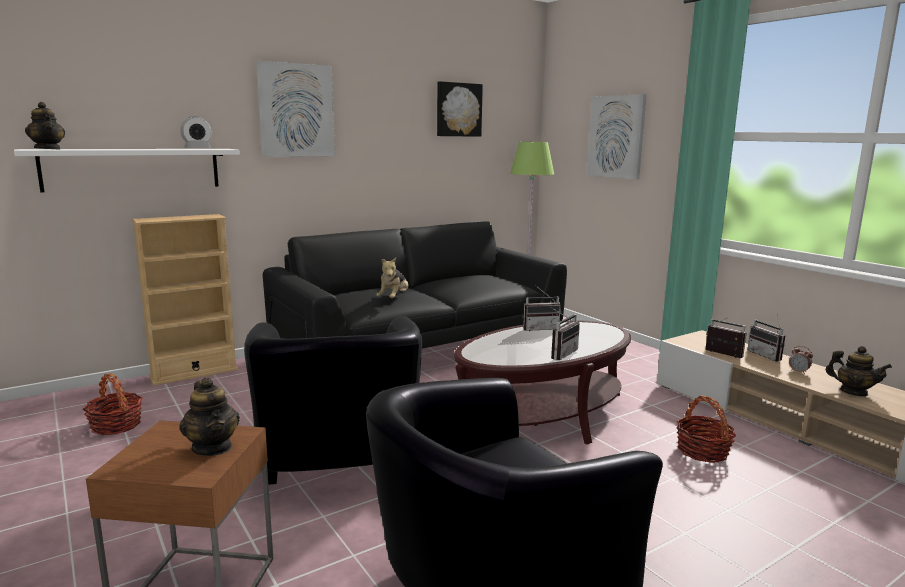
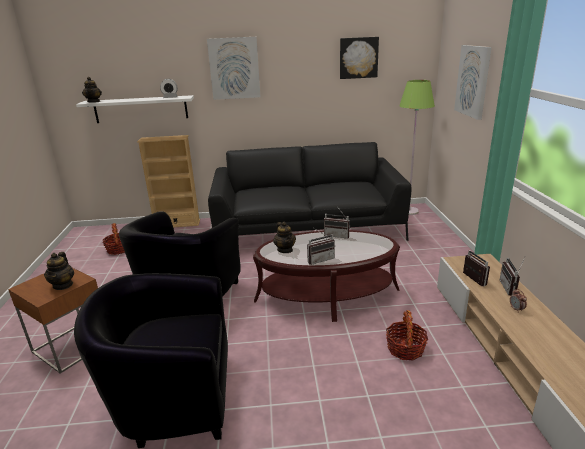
camera: 30 degrees right, 10 degrees up
(394, 298) = (273, 197): plush toy -> none
(853, 392) = (537, 339): teapot -> teapot (285, 250)

